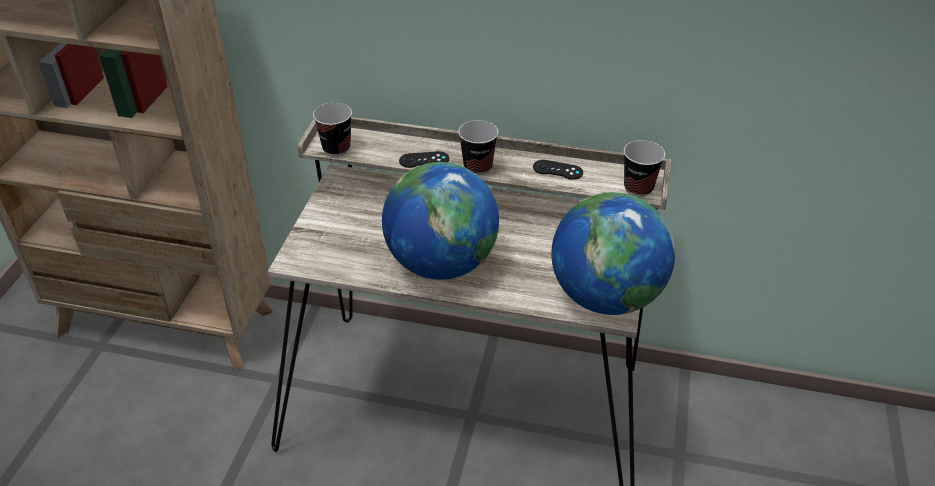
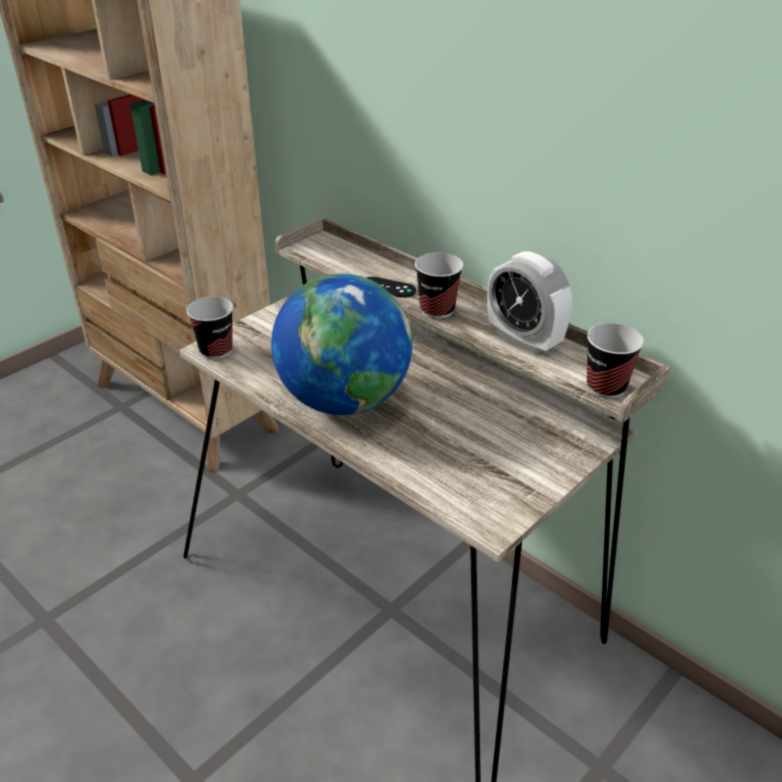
camera: 30 degrees right, 5 degrees down
(336, 148) = (313, 254): cup -> cup (216, 350)
(557, 170) = (524, 339): black game controller -> alarm clock
(606, 296) = (495, 501): globe -> none

